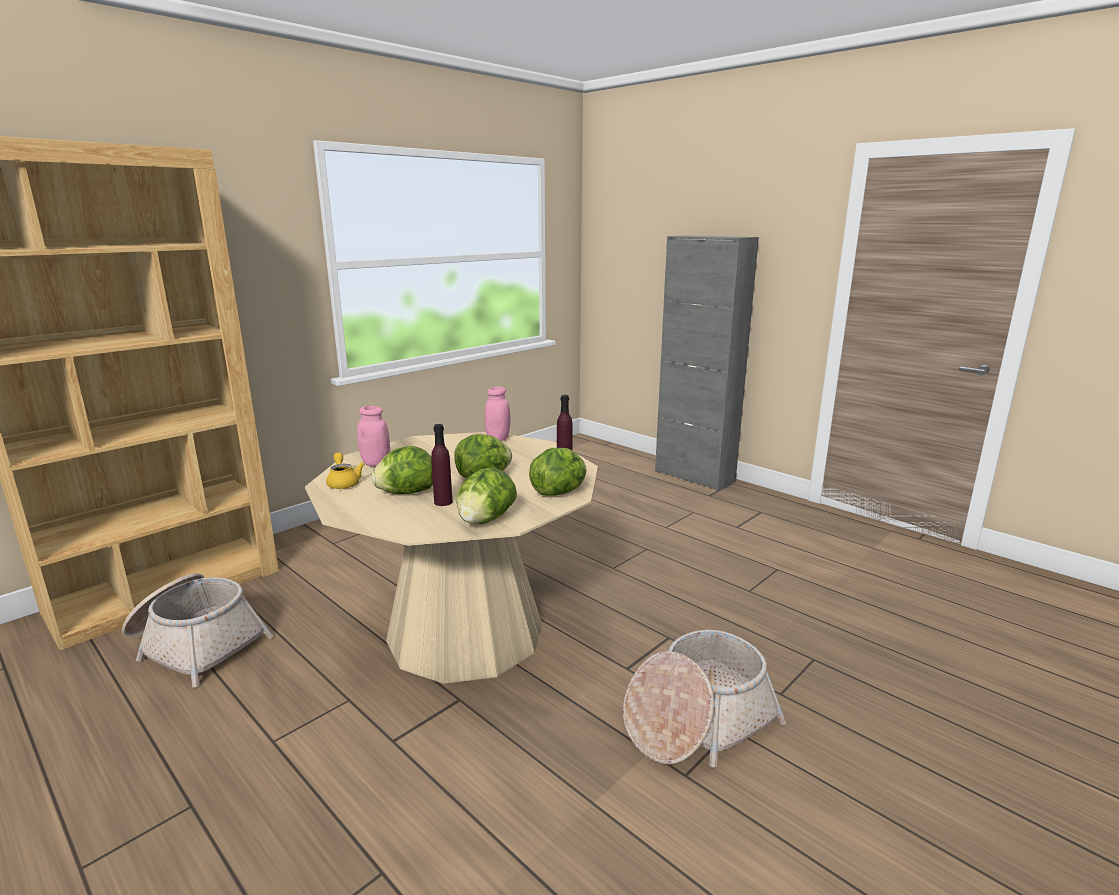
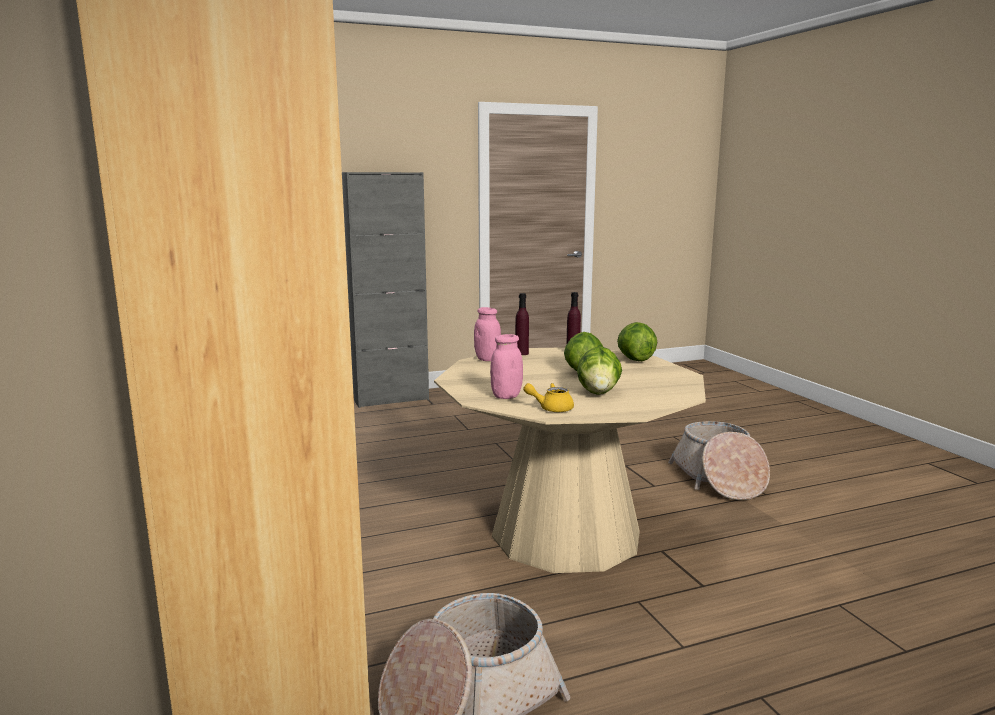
camera: 65 degrees left, 5 degrees down
(443, 502) = (629, 385): purple bottle -> purple bottle (521, 353)
(485, 520) = (675, 379): lettuce -> none

